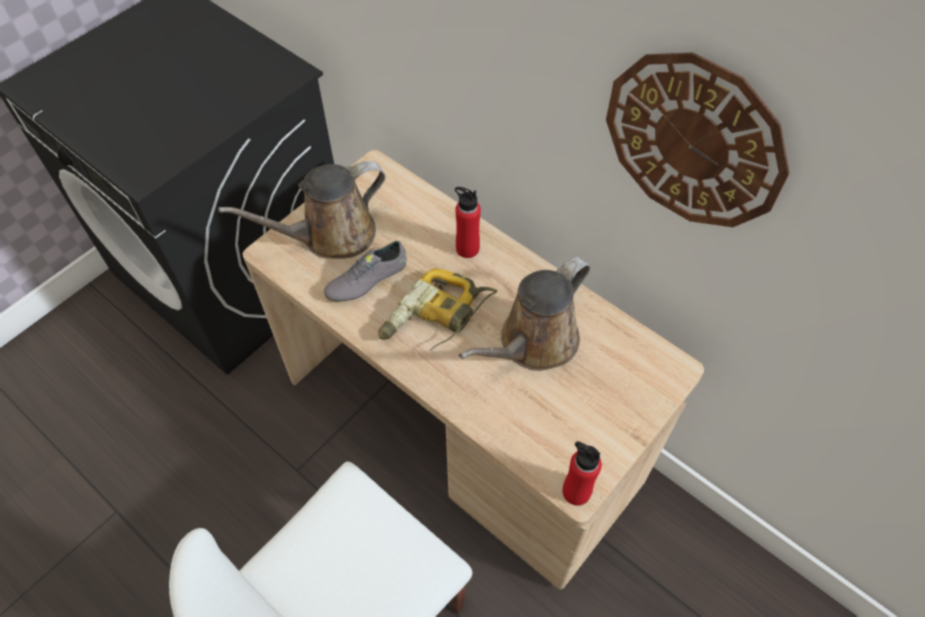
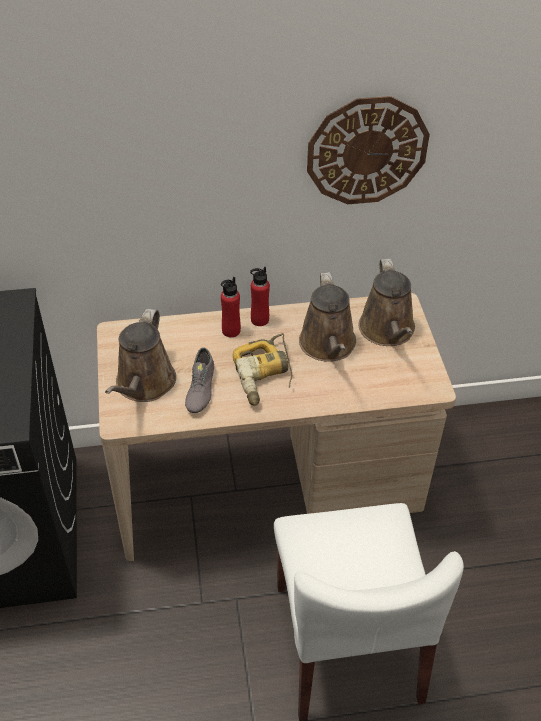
camera: 50 degrees left, 10 degrees down
(576, 491) = (436, 389): red bottle -> red bottle (259, 319)
(615, 382) = (388, 331): none -> brown watering can

